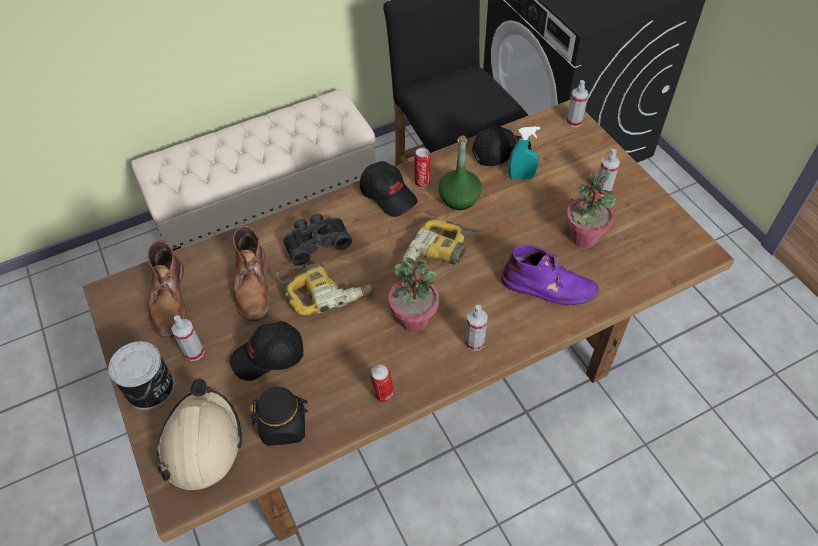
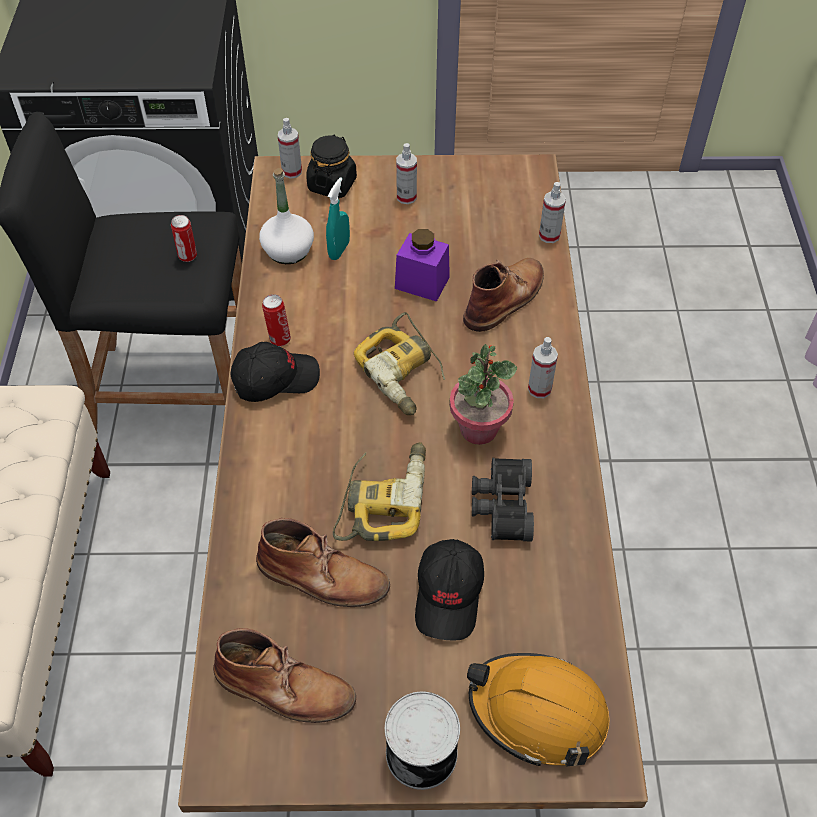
camera: 65 degrees left, 0 degrees up
(194, 352) = (394, 681): spray bottle -> spray bottle (549, 235)
(201, 443) = (537, 712): beige hard hat -> orange hard hat
(284, 426) = (556, 611): black jar -> black jar (332, 184)
(316, 242) = (299, 481): black binoculars -> black binoculars (500, 505)
(383, 395) = (564, 498): can -> can (188, 256)
(459, 199) = (331, 316): green bottle -> none
(500, 152) = (288, 250): black cap -> white bottle
(526, 233) = (422, 283): none -> purple jar
(549, 287) = (505, 298): purple boot -> brown boot
(584, 237) = (459, 241): potted plant -> none

